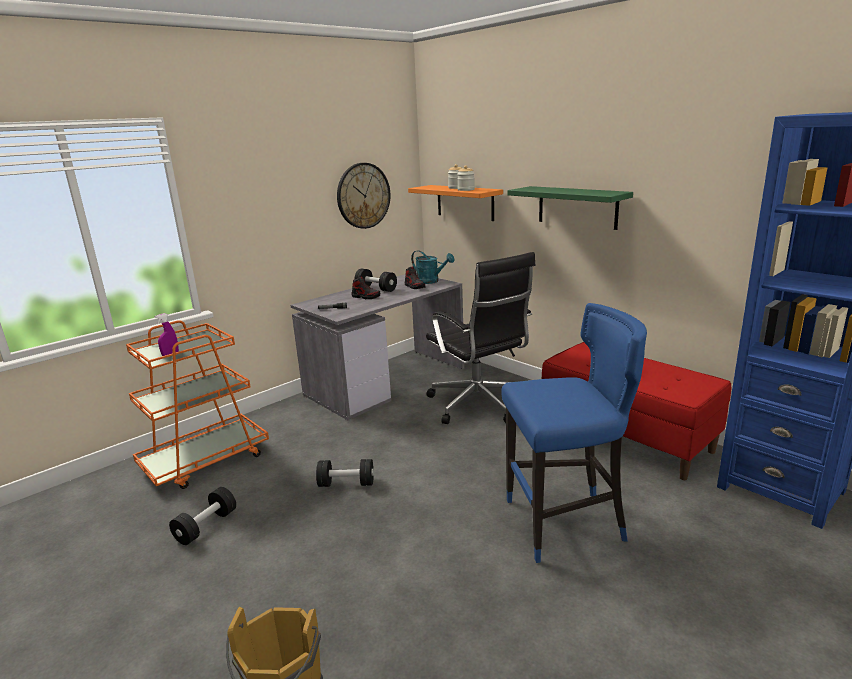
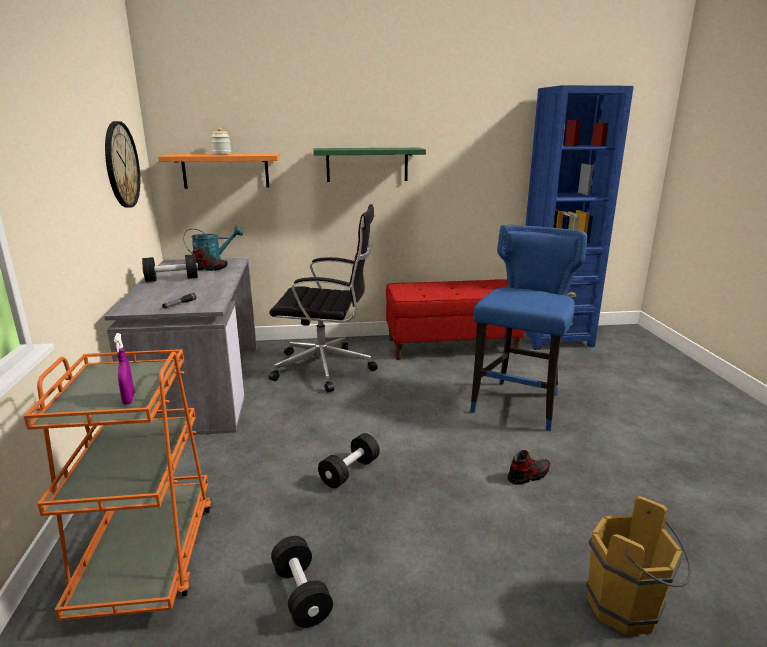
camera: 55 degrees left, 0 degrees up
(366, 297) = (184, 287): shoe -> shoe (528, 476)
(466, 190) = (245, 154): jar -> none

